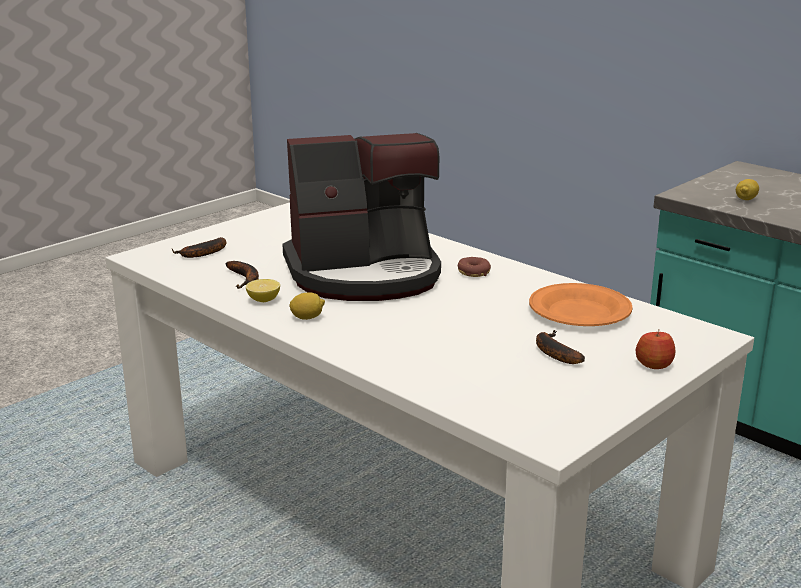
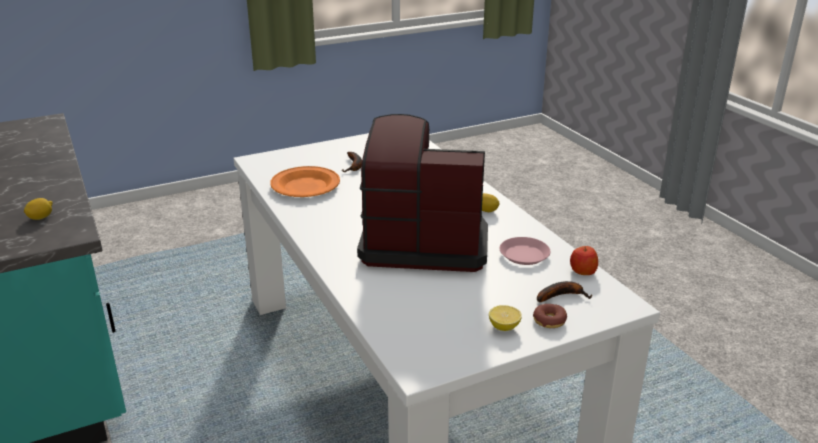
camera: 160 degrees left, 5 degrees up
(245, 279) = (524, 255): banana -> pink plate
(263, 300) = (513, 231): lemon -> lemon (504, 327)
(473, 272) = (337, 229): donut -> donut (549, 321)
(654, 364) = (311, 152): apple -> apple (582, 271)

